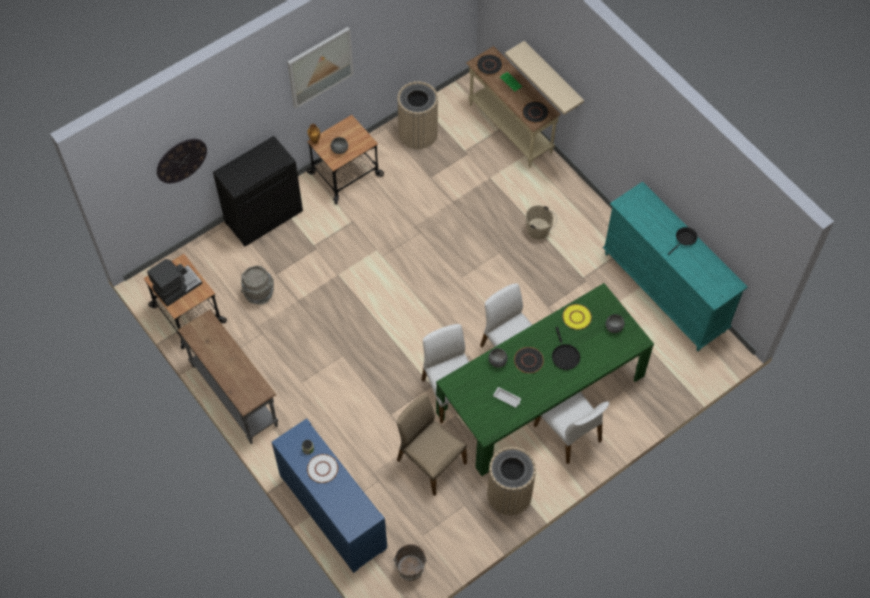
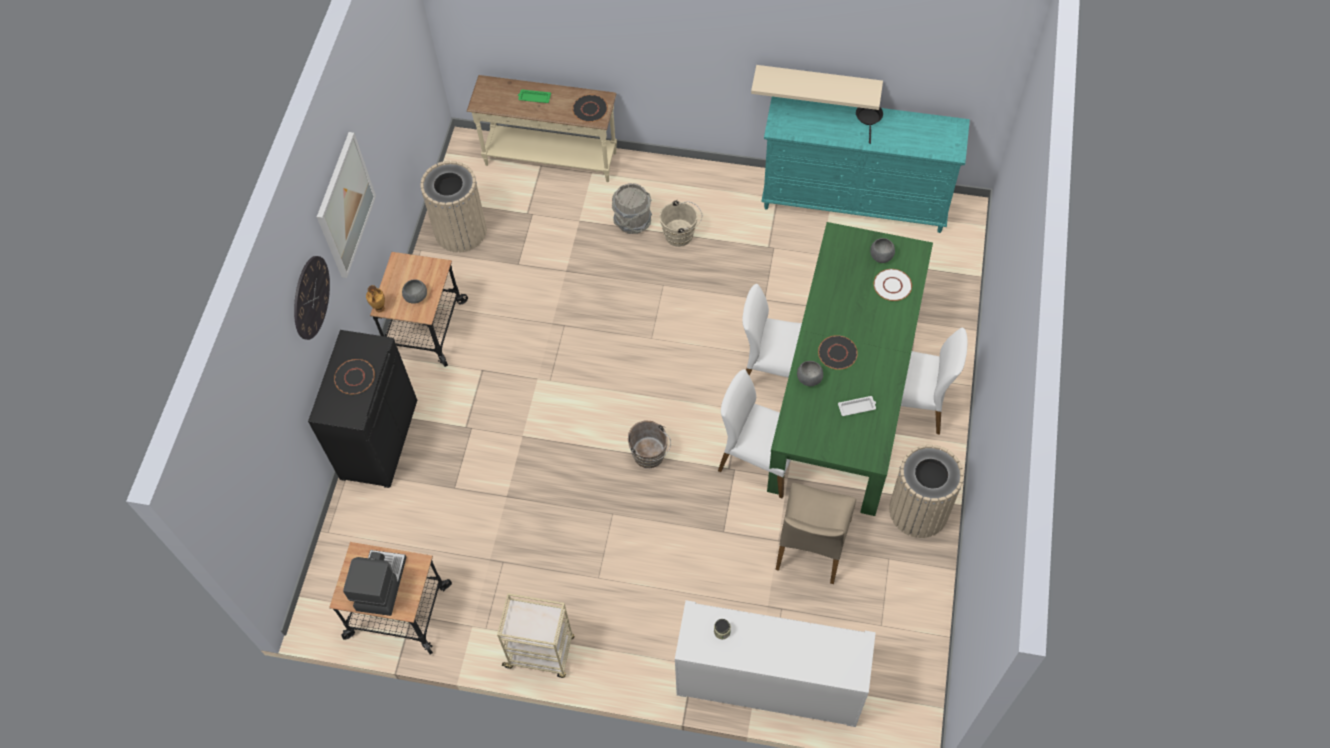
camera: 40 degrees left, 0 degrees up
(181, 160) = (275, 429): wall clock -> wall clock (311, 297)
(235, 395) = (541, 652): grey console table -> beige cart
(259, 293) = (456, 524): grey bucket -> grey bucket (633, 221)
(322, 468) = (759, 638): white plate -> white plate (892, 285)
(332, 511) = (769, 683): blue cabinet -> white cabinet
(410, 571) = (907, 672): brown bucket -> brown bucket (650, 456)
(430, 461) = (812, 545): beige chair -> beige chair turned 75 degrees counterclockwise
(489, 65) = (494, 96): black plate -> black plate (354, 377)
(553, 76) = (588, 52): beige shelf -> beige shelf (818, 82)
(565, 356) = (866, 320): black frying pan -> none
(577, 317) = (837, 274): yellow plate -> none

